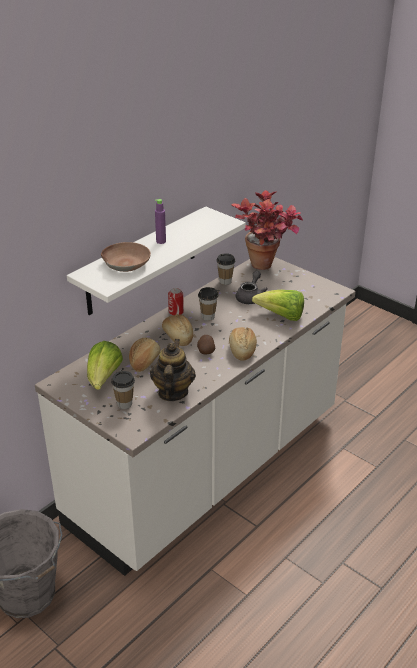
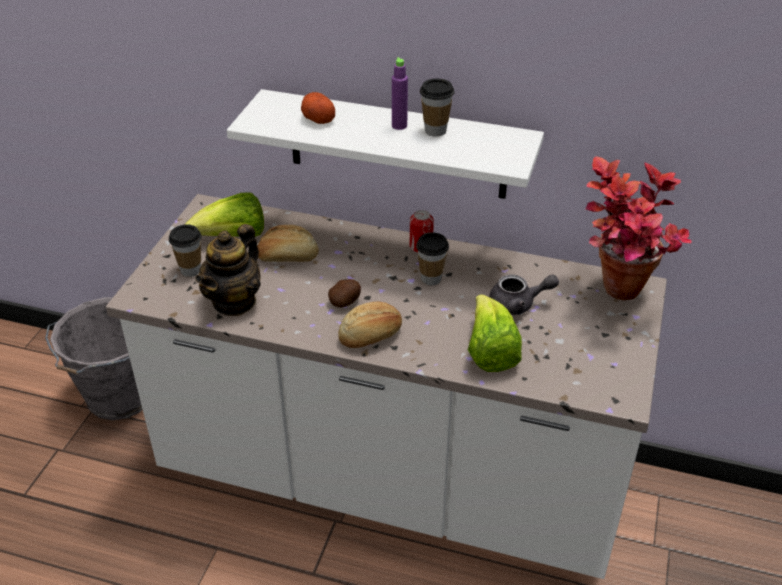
camera: 65 degrees right, 5 degrees up
(126, 263) = (317, 118): brown bowl -> potato
(172, 392) = (234, 301): teapot -> teapot turned 135 degrees clockwise
(178, 336) = (362, 267): bread -> none
(225, 281) = (539, 267): cup -> cup (435, 131)

